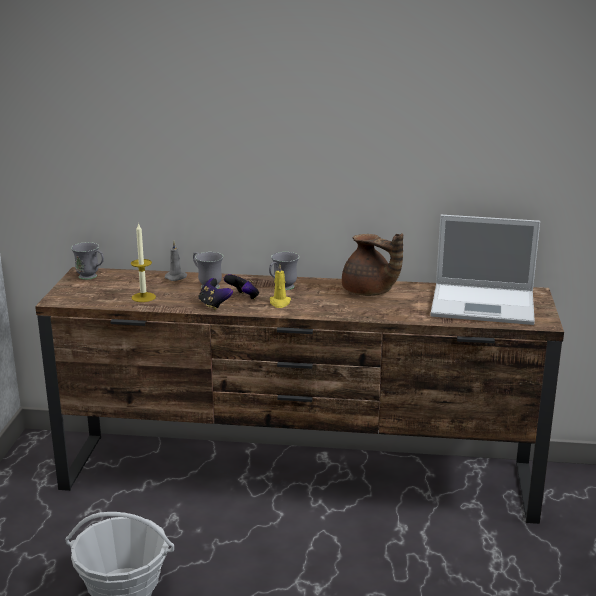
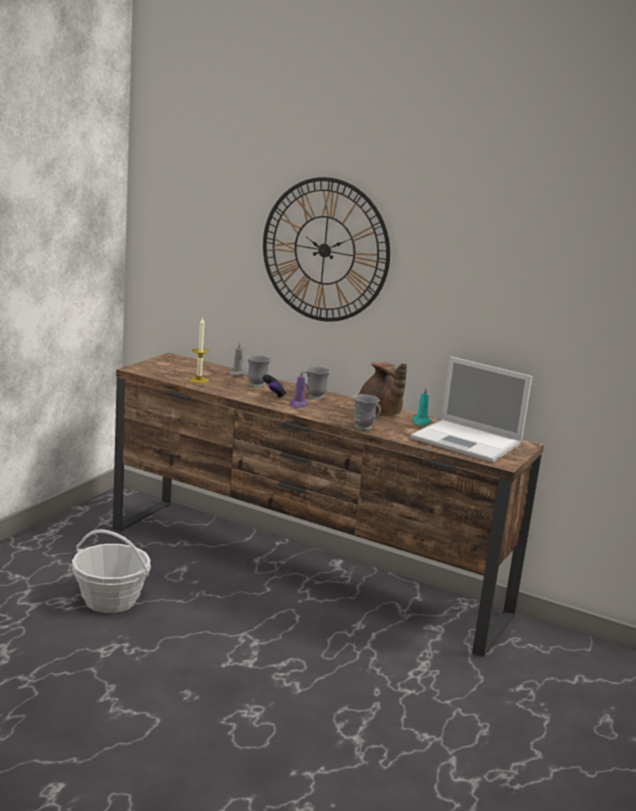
camera: 20 degrees right, 5 degrees down
(91, 277) = (175, 361): grey mug -> grey mug (366, 428)
(214, 305) = (246, 395): game controller -> none
(263, 117) = (324, 250): none -> wall clock
(280, 303) = (298, 405): yellow candle -> purple candle
(417, 292) = (421, 422): none -> turquoise candle

